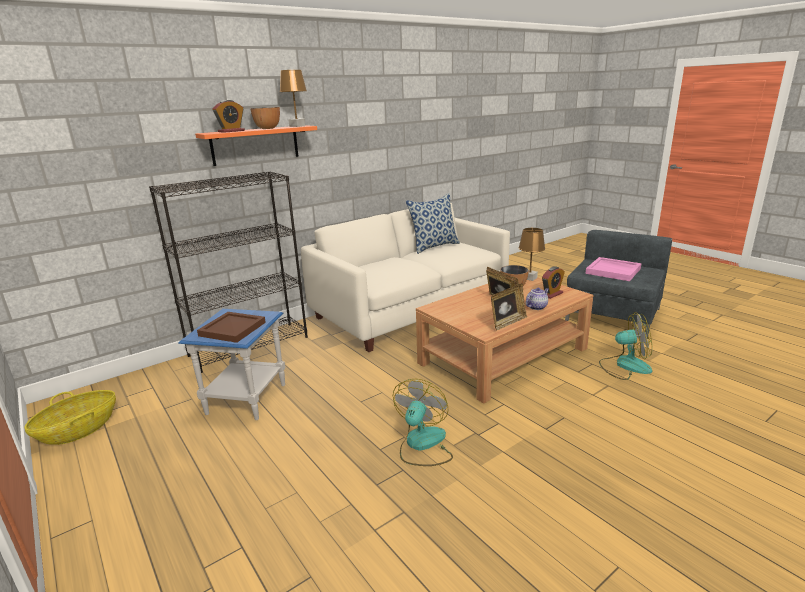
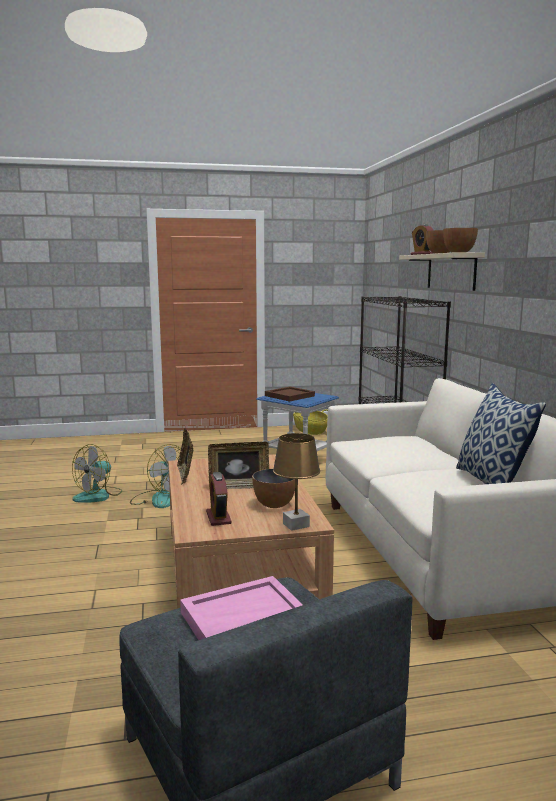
camera: 115 degrees right, 10 degrees down
(255, 145) = (451, 271): orange shelf -> beige shelf
(297, 126) = (458, 252): brown table lamp -> bowl
(536, 307) = (197, 498): teapot -> none
(624, 366) = (101, 647): fan -> fan (98, 495)

